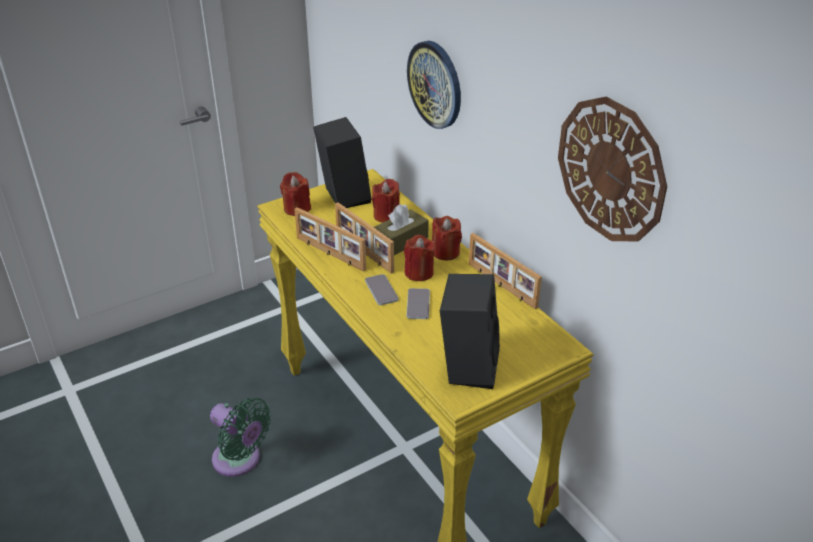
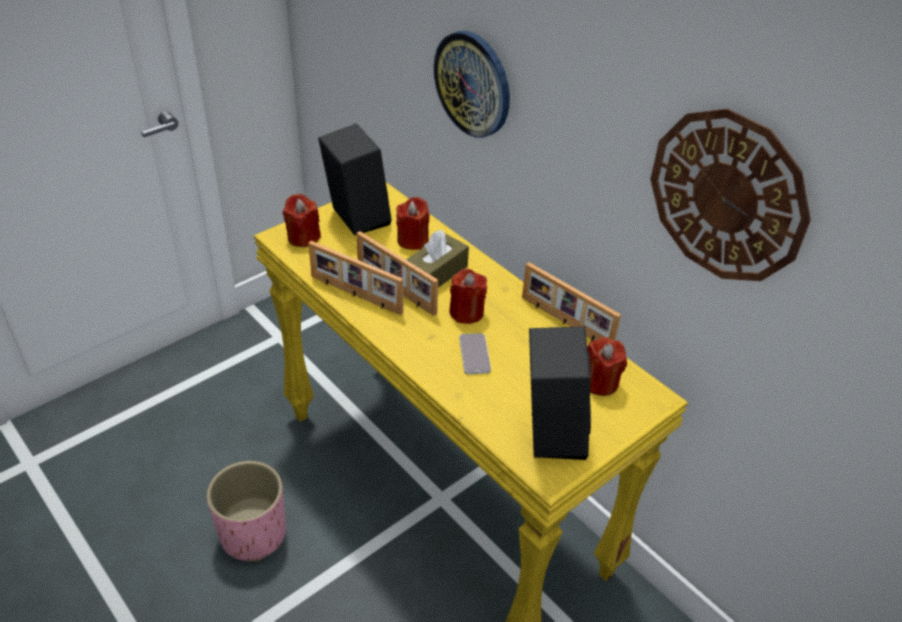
camera: 10 degrees left, 5 degrees up
(240, 460) = (253, 534): green fan -> pink planter
(381, 290) = (427, 339): phone -> none
(445, 252) = (491, 283): red candle -> red candle (599, 382)

